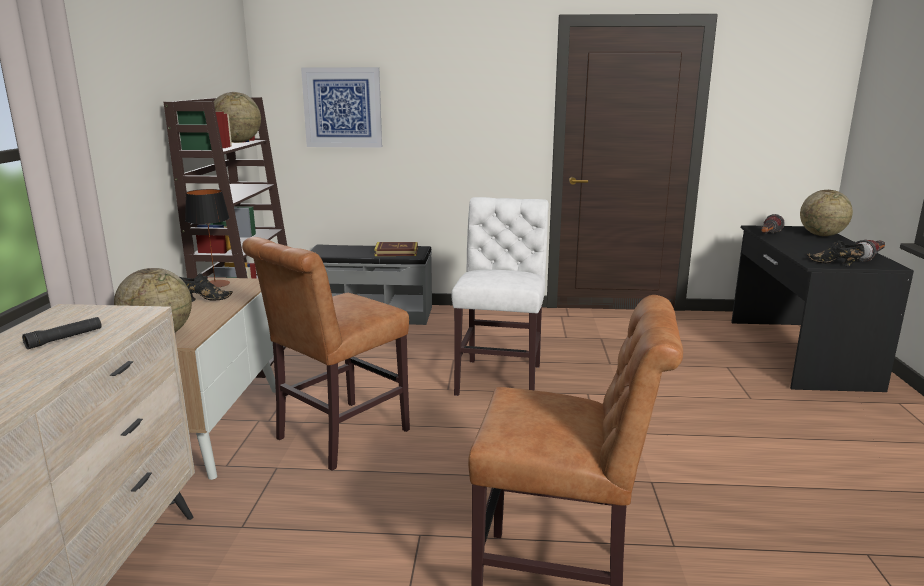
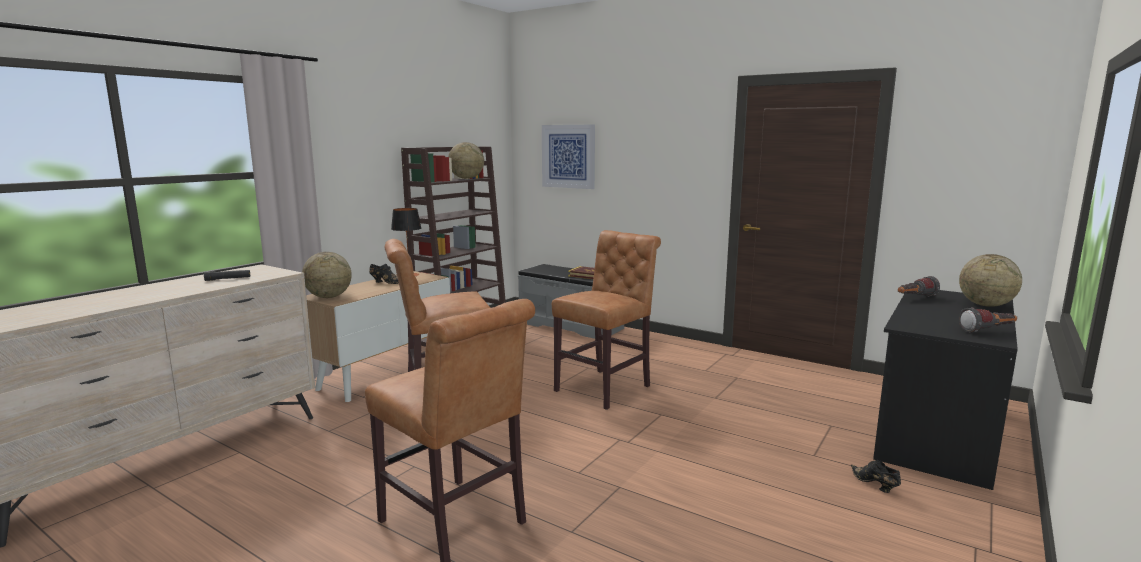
camera: 30 degrees right, 5 degrees down
(500, 378) = (606, 387): white chair -> brown chair
(835, 264) = (928, 329): black shoe -> black shoe (875, 485)

